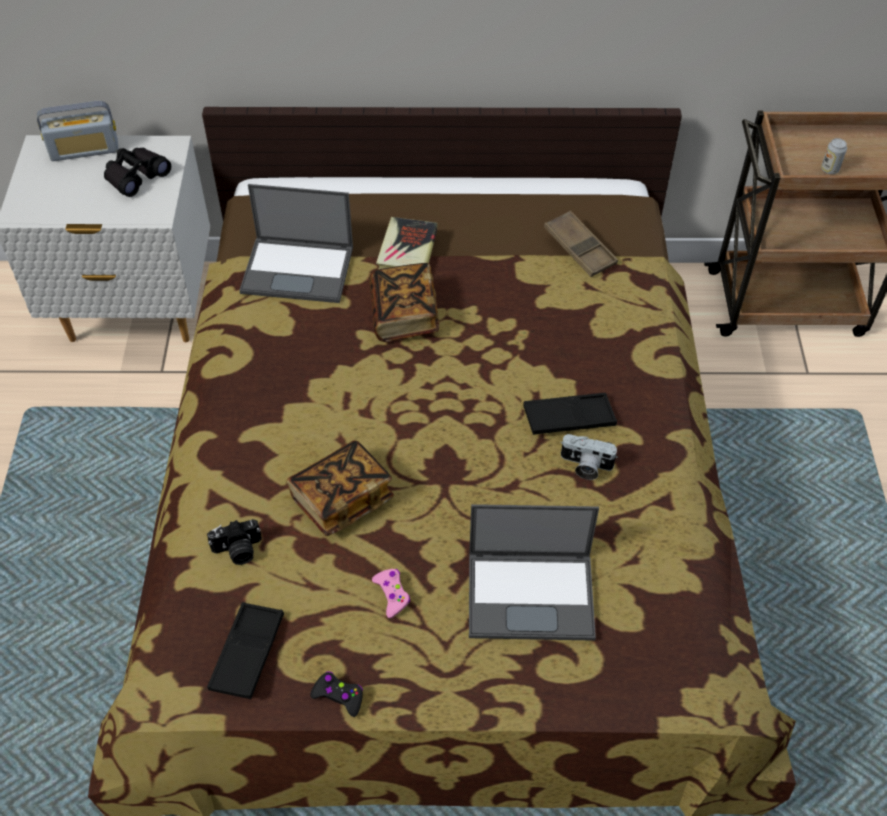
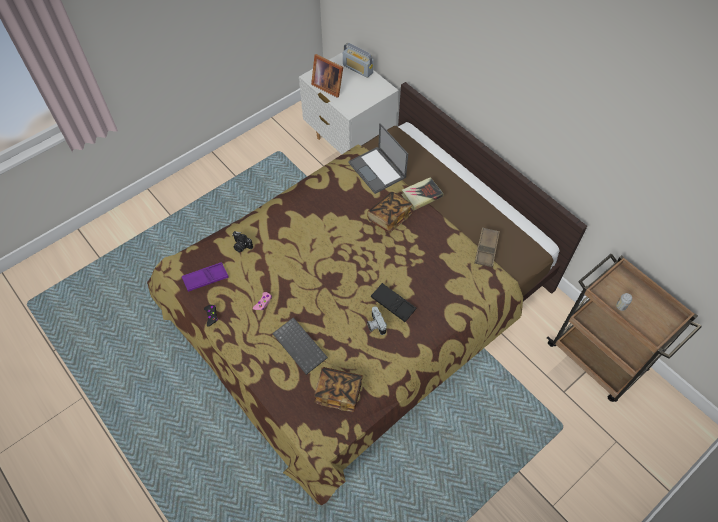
camera: 50 degrees right, 5 degrees up
(68, 206) = (328, 86): none -> picture frame
(136, 176) = (361, 91): black binoculars -> none
(247, 653) = (205, 278): black tray -> purple tray
(341, 499) = (288, 259): book -> book (338, 392)
(532, 594) = (301, 346): laptop -> keyboard

